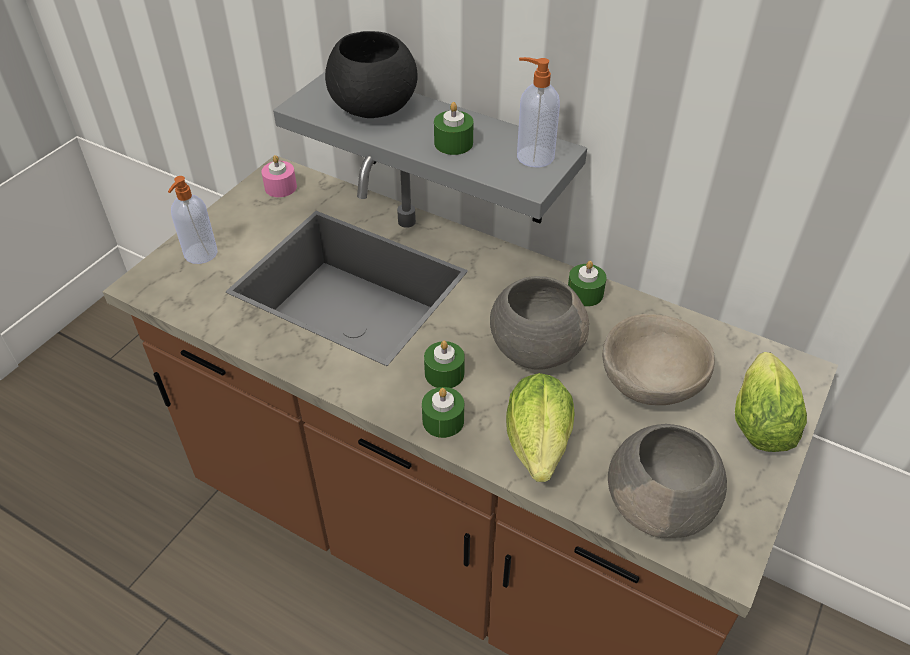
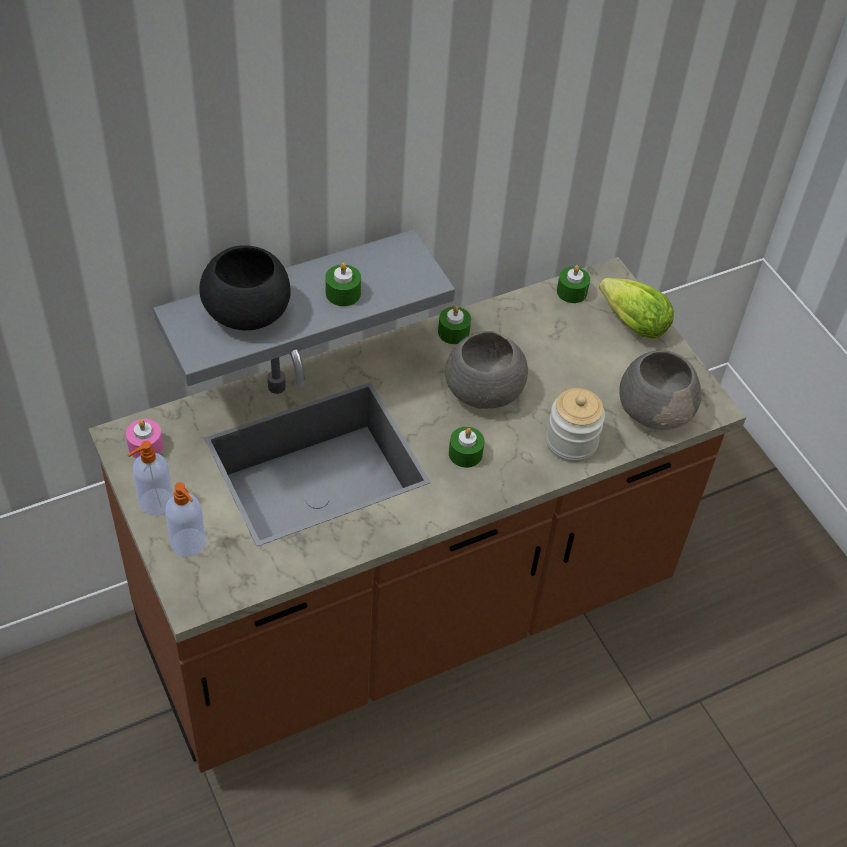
camera: 60 degrees left, 5 degrees up
(443, 420) = (508, 478): green candle -> green candle (572, 292)
(533, 156) = (400, 261): soap dispenser -> soap dispenser (155, 502)
(538, 450) = (571, 442): lettuce -> jar
(650, 382) = (560, 351): beige bowl -> none

